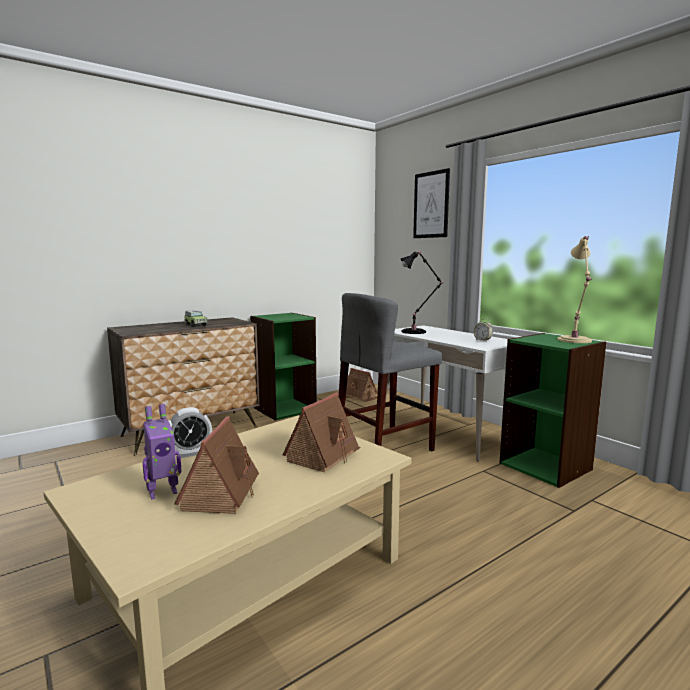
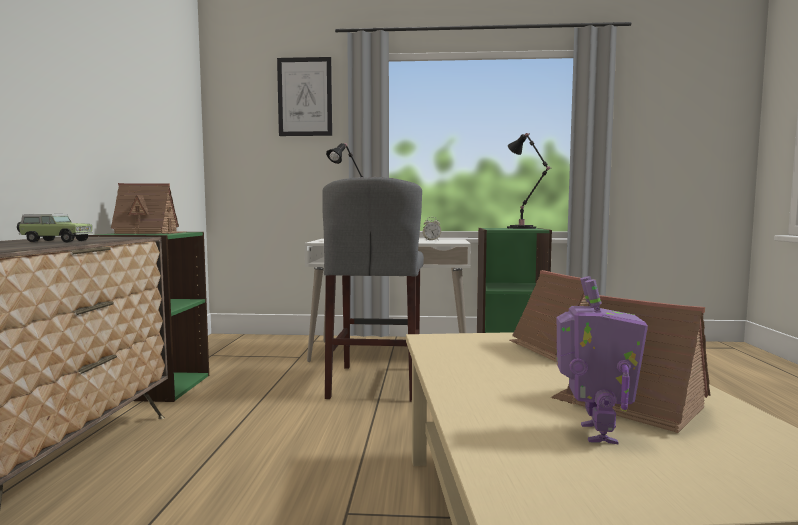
camera: 50 degrees left, 5 degrees down
(190, 453) = (456, 396): alarm clock -> none
(361, 396) = (231, 348): toy house -> toy house (150, 233)
(574, 340) = (523, 228): beige table lamp -> black table lamp

